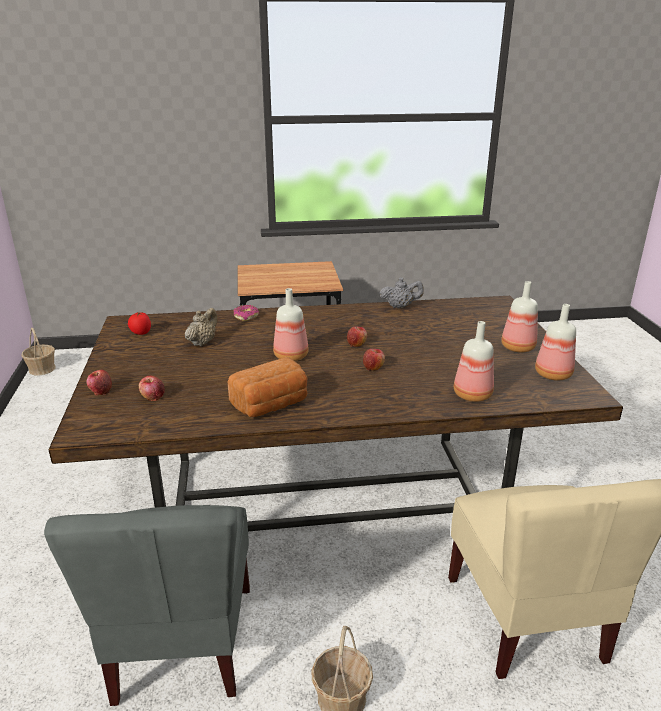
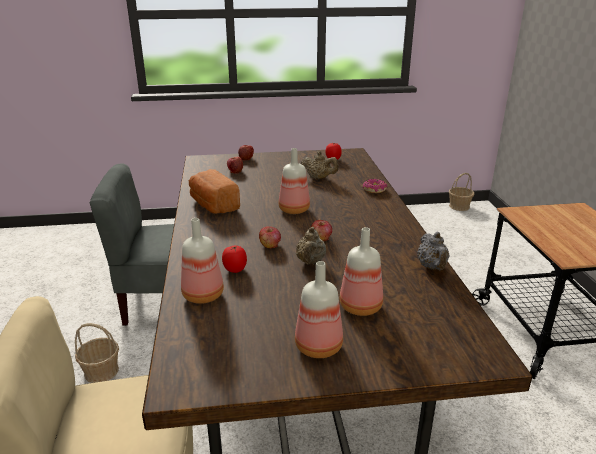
camera: 90 degrees right, 0 degrees up
(402, 349) = (310, 262): none -> beige teapot
(424, 382) = (235, 269): none -> tomato
(552, 375) = (237, 363): bottle -> bottle (359, 306)

